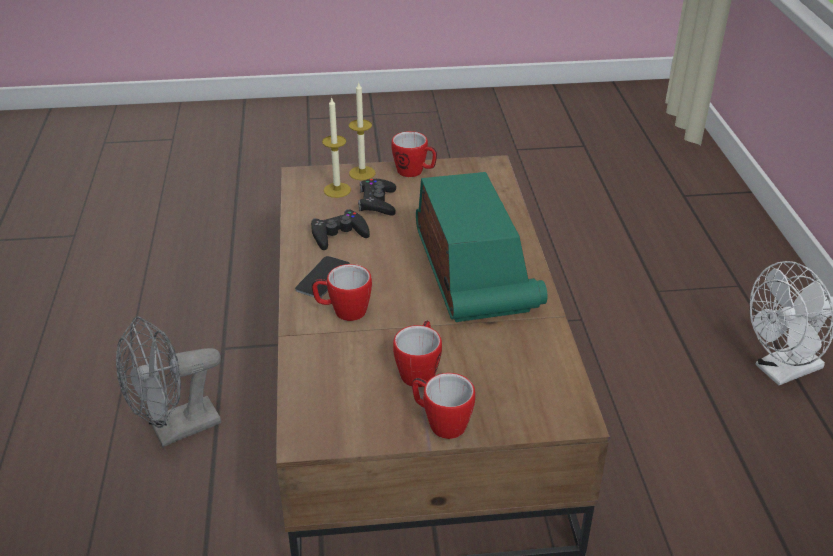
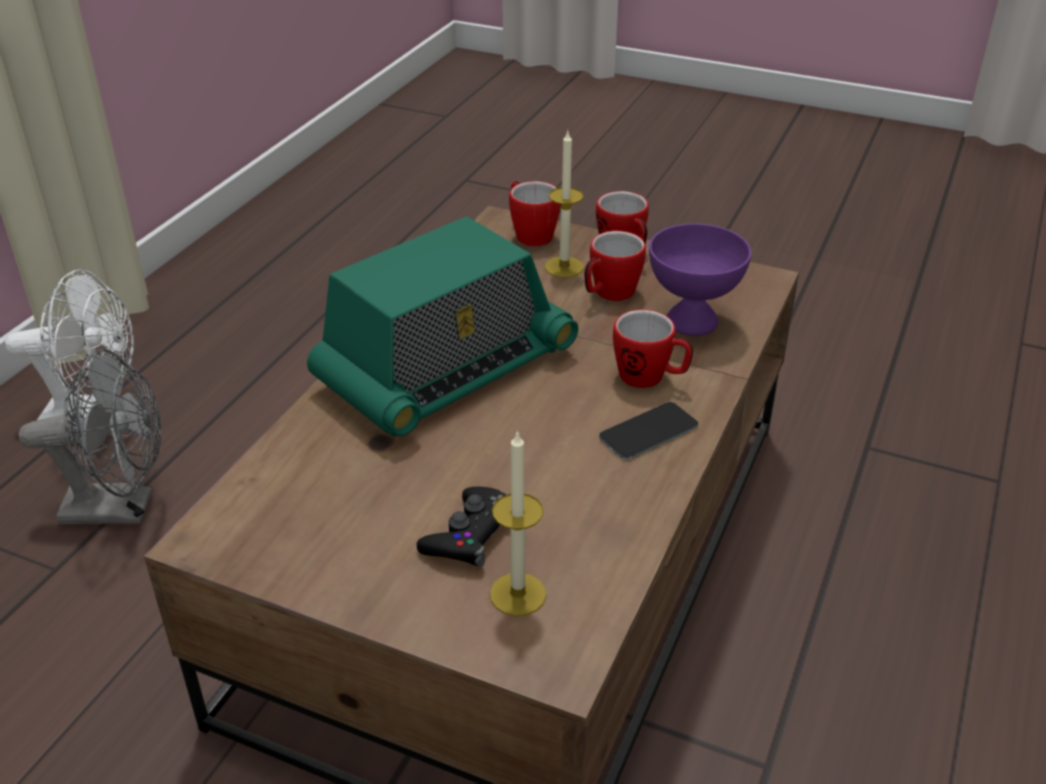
camera: 150 degrees left, 0 degrees up
(175, 429) = (871, 645): grey fan -> grey fan (122, 508)
(338, 234) = (580, 494): black game controller -> none
(341, 367) = (691, 322): none -> purple bowl
(362, 173) = (439, 620): candle -> candle (564, 267)
(415, 172) = (345, 580): mug -> mug (530, 234)
(474, 272) = (446, 369): radio -> radio turned 150 degrees counterclockwise

